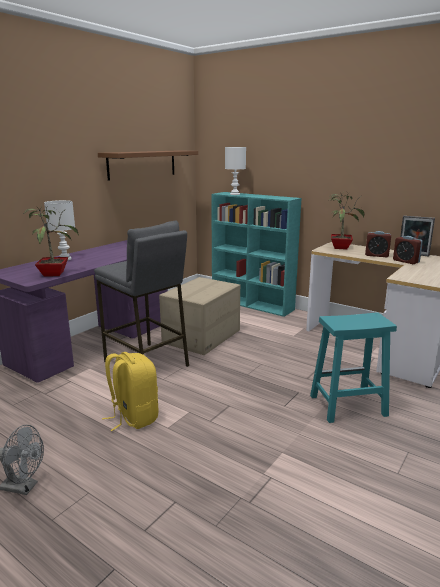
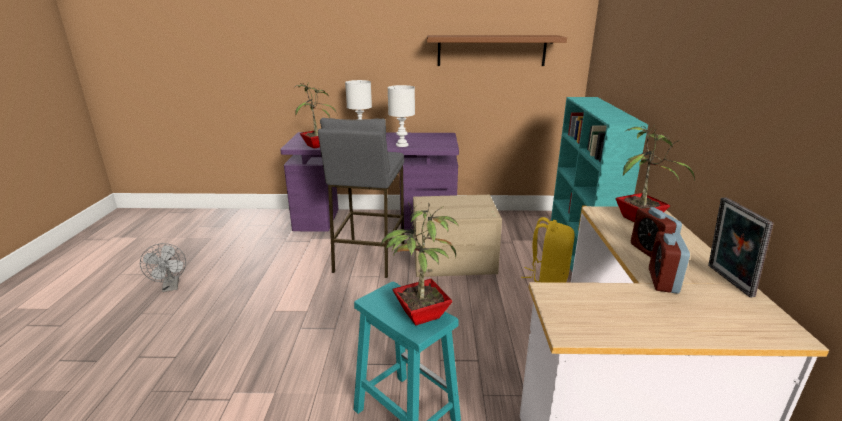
camera: 55 degrees right, 5 degrees up
(133, 417) = (279, 288): yellow backpack -> yellow backpack (548, 278)
(234, 194) = (586, 102): white table lamp -> white table lamp (402, 145)
(367, 319) = (419, 315): none -> potted plant

